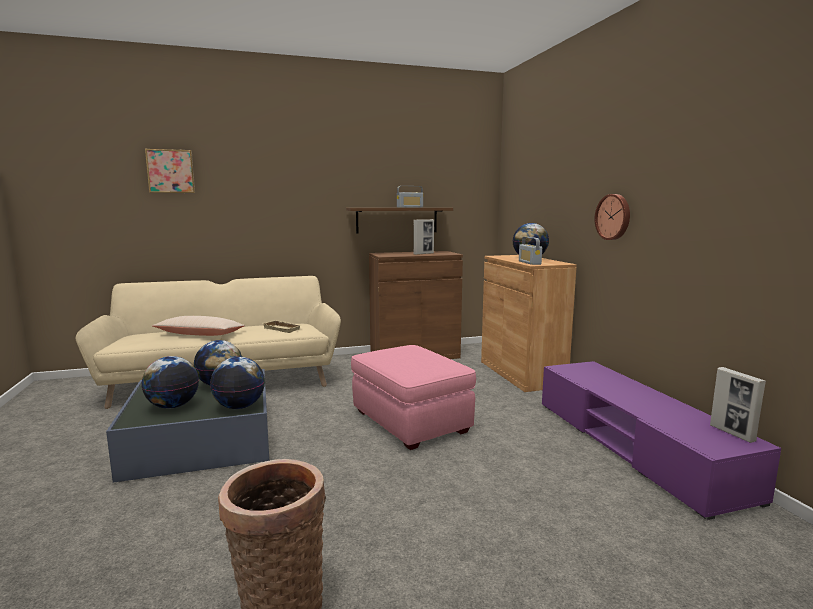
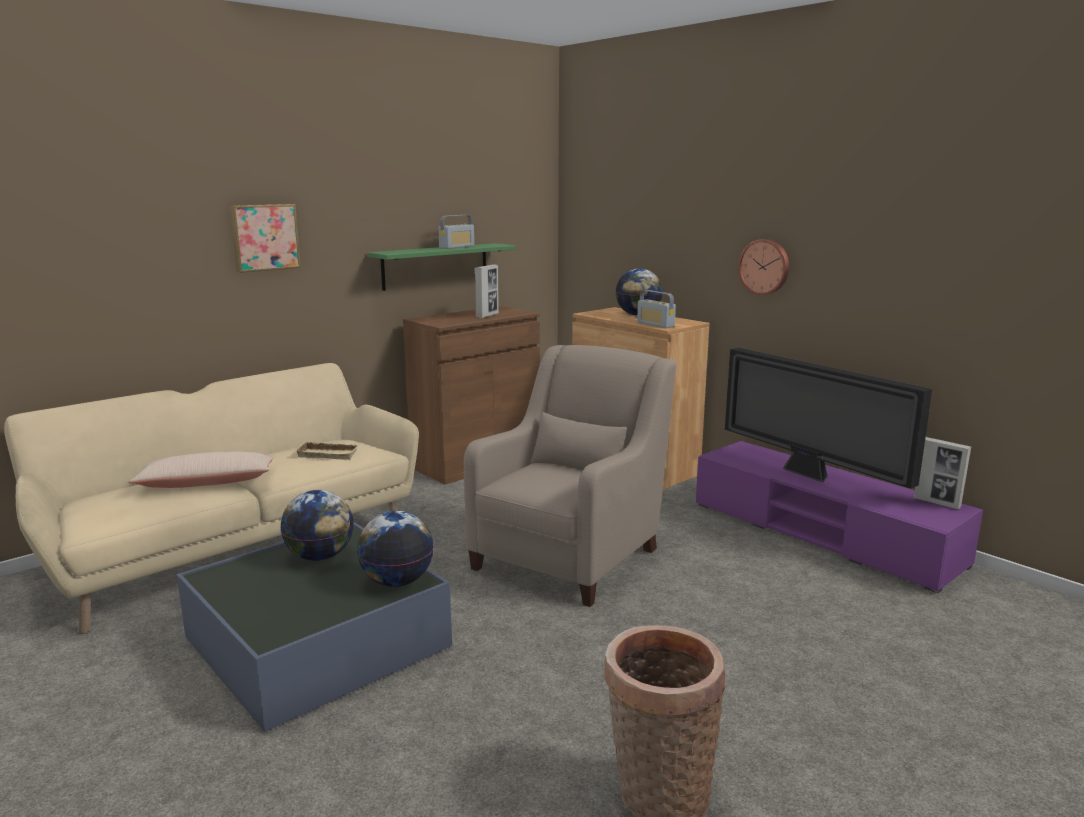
camera: 25 degrees left, 5 degrees up
(171, 171) = (87, 207): picture -> picture (264, 237)
(173, 406) = (297, 601): globe -> none
(397, 220) = (435, 266): brown shelf -> green shelf
(411, 422) = (570, 555): pink ottoman -> beige armchair
(624, 392) = (809, 475): none -> television

